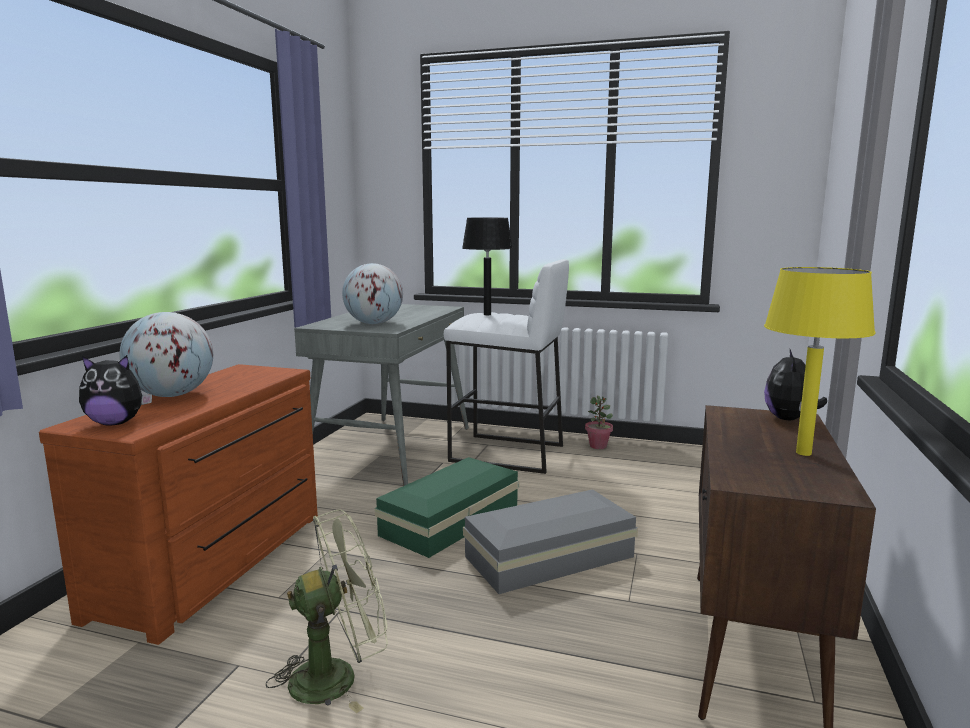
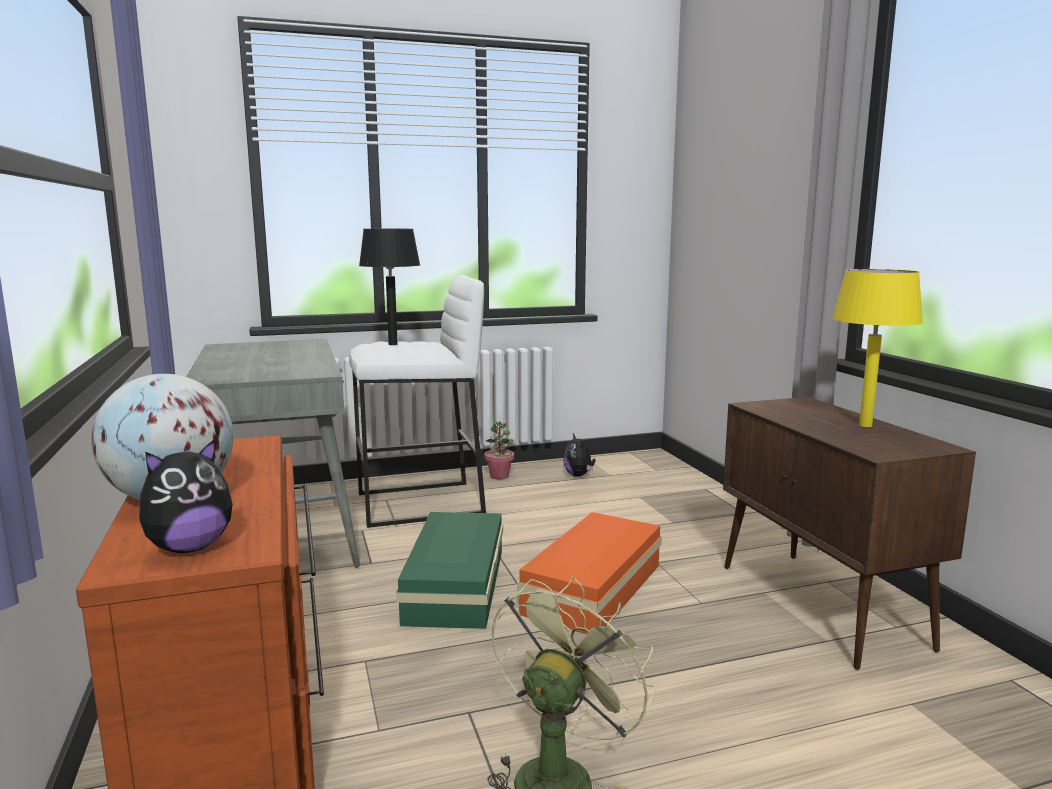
camera: 35 degrees left, 0 degrees up
(373, 323) = (277, 368): globe -> none
(552, 557) = (596, 588): grey storage box -> orange storage box
(790, 419) = (804, 403): plush toy -> plush toy (579, 475)

